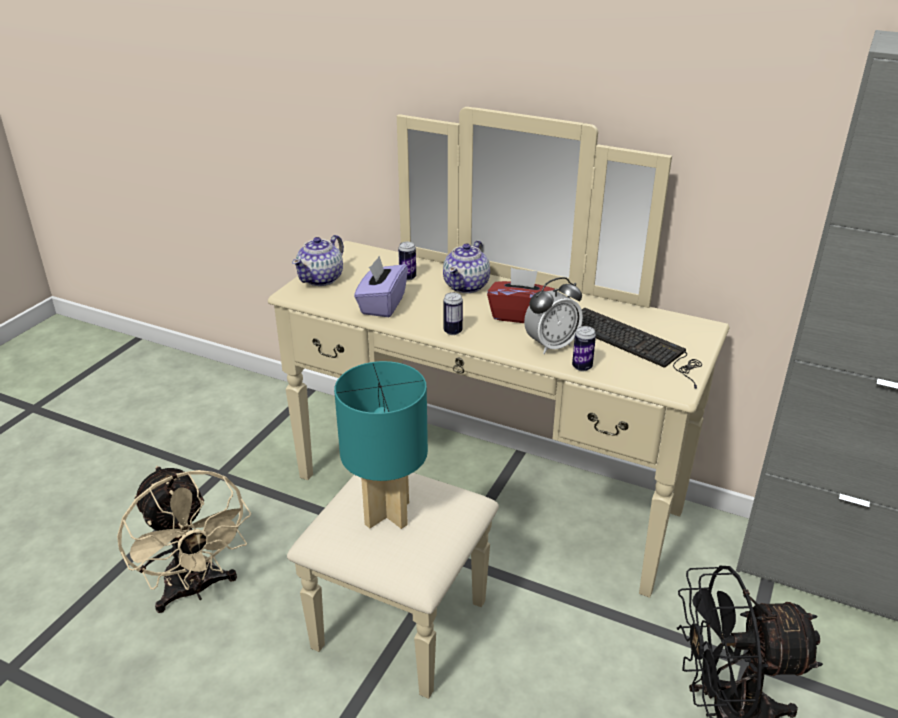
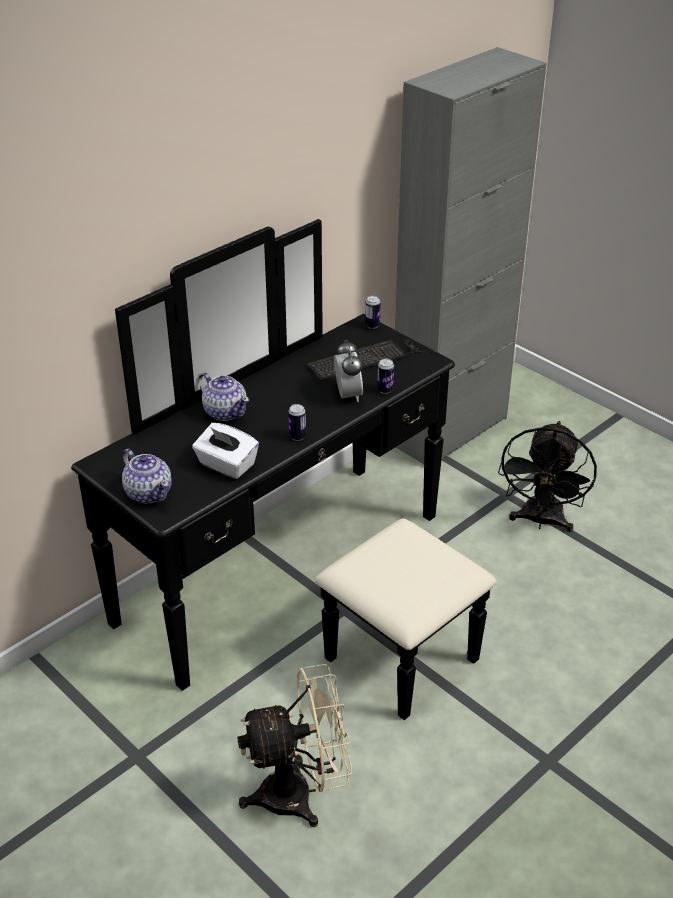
camera: 70 degrees left, 5 degrees up
(382, 304) = (226, 465): purple tissue box -> white tissue box
(386, 513) = (403, 572): turquoise table lamp -> none
(407, 277) = (185, 440): can -> can (372, 325)
(470, 520) = (307, 587): beige dresser -> black dresser
(520, 315) = (294, 397): red tissue box -> none

